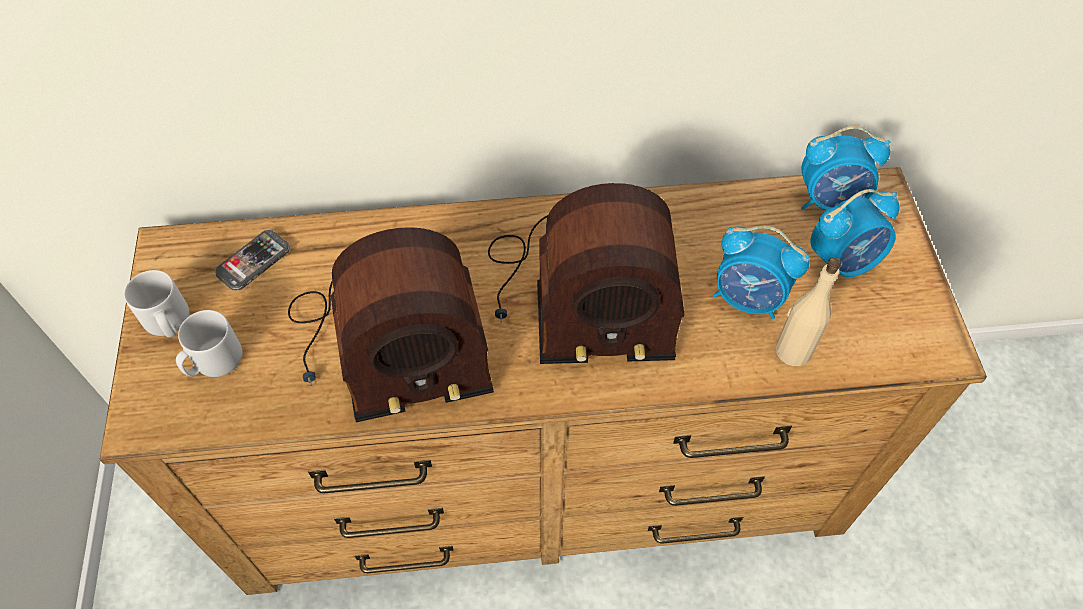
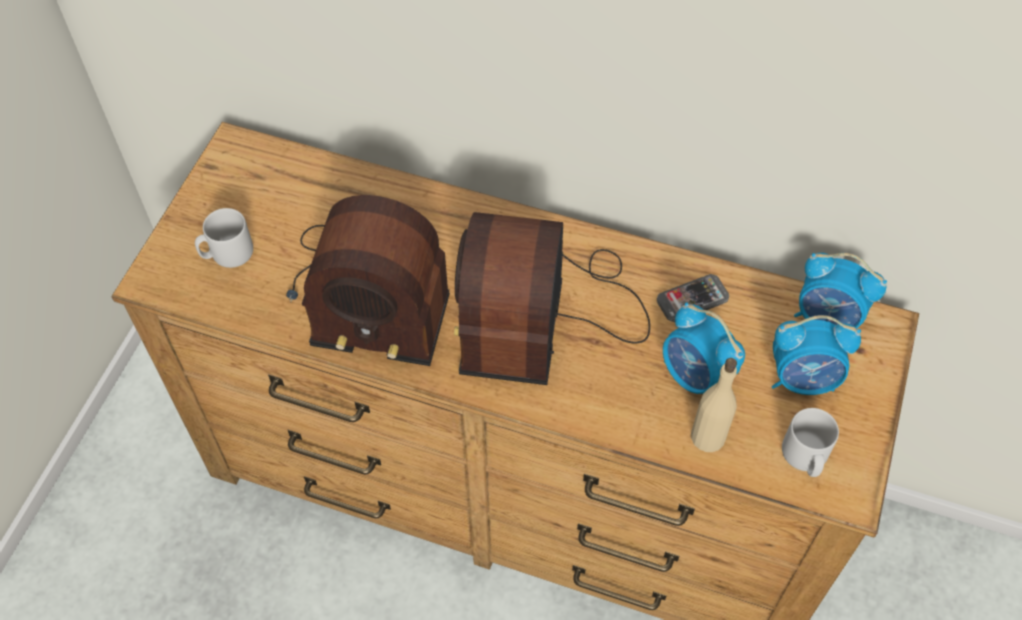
camera: 25 degrees right, 0 degrees up
(168, 322) = (208, 208): grey mug -> grey mug (805, 457)
(253, 261) = (296, 183): phone -> phone (692, 299)
(578, 296) = (546, 315): radio -> radio turned 75 degrees clockwise

